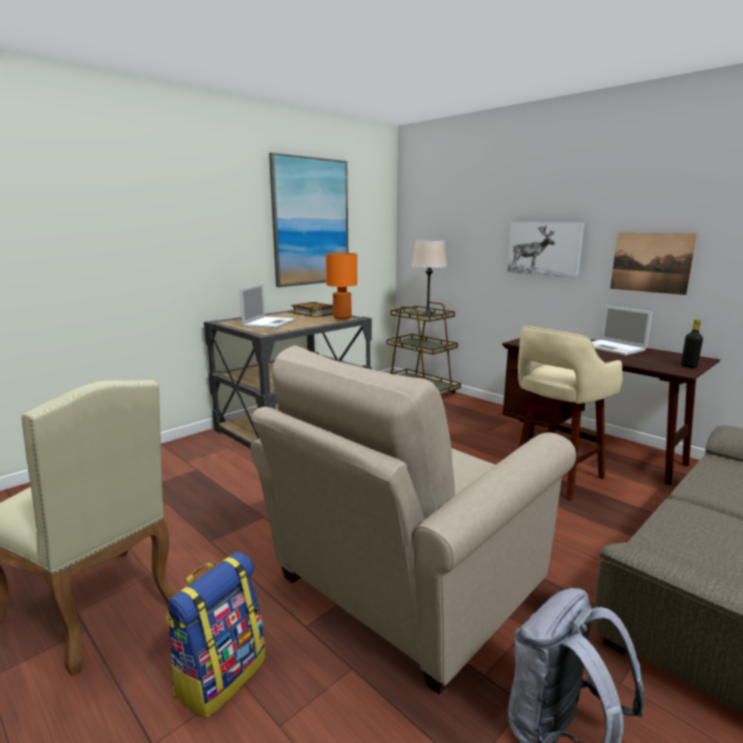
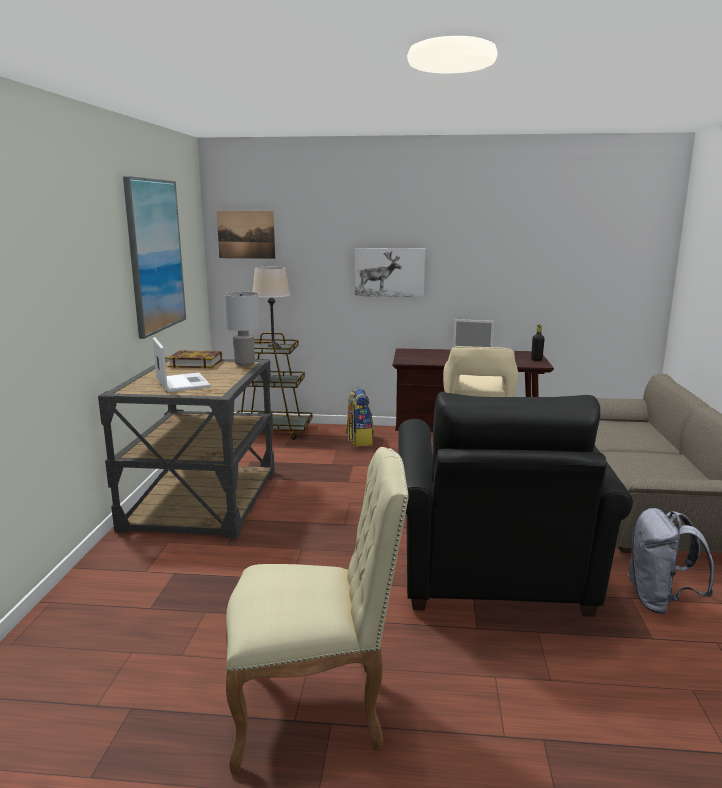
camera: 40 degrees left, 0 degrees up
(221, 675) = (477, 682): backpack -> backpack (359, 440)
(342, 319) = (245, 365): orange table lamp -> grey table lamp
(400, 588) = (493, 577): beige armchair -> black armchair
(651, 262) = (483, 281): picture -> picture (246, 234)

